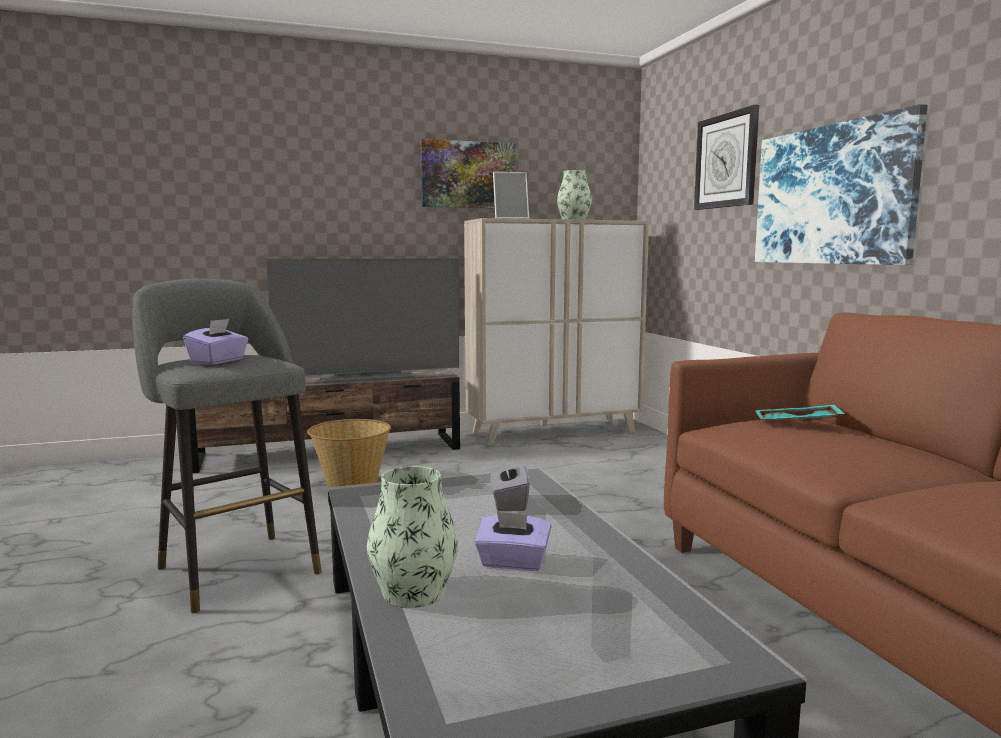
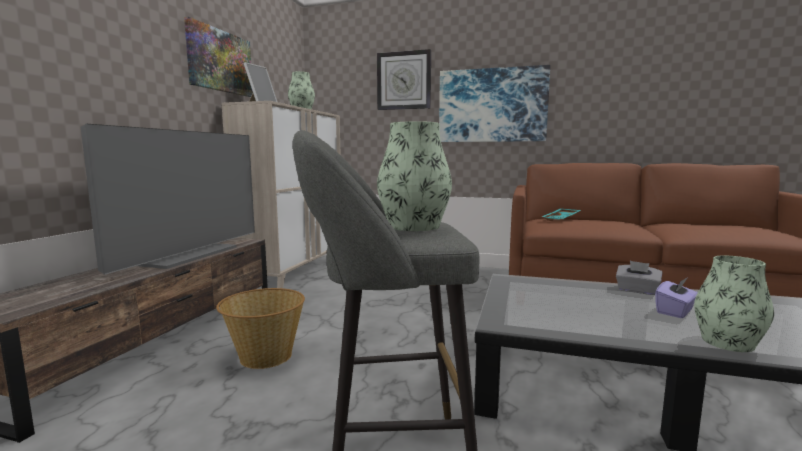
camera: 55 degrees left, 0 degrees up
(218, 361) = (413, 226): purple tissue box -> vase
(509, 503) = (565, 292): grey tissue box -> grey tissue box (637, 290)

